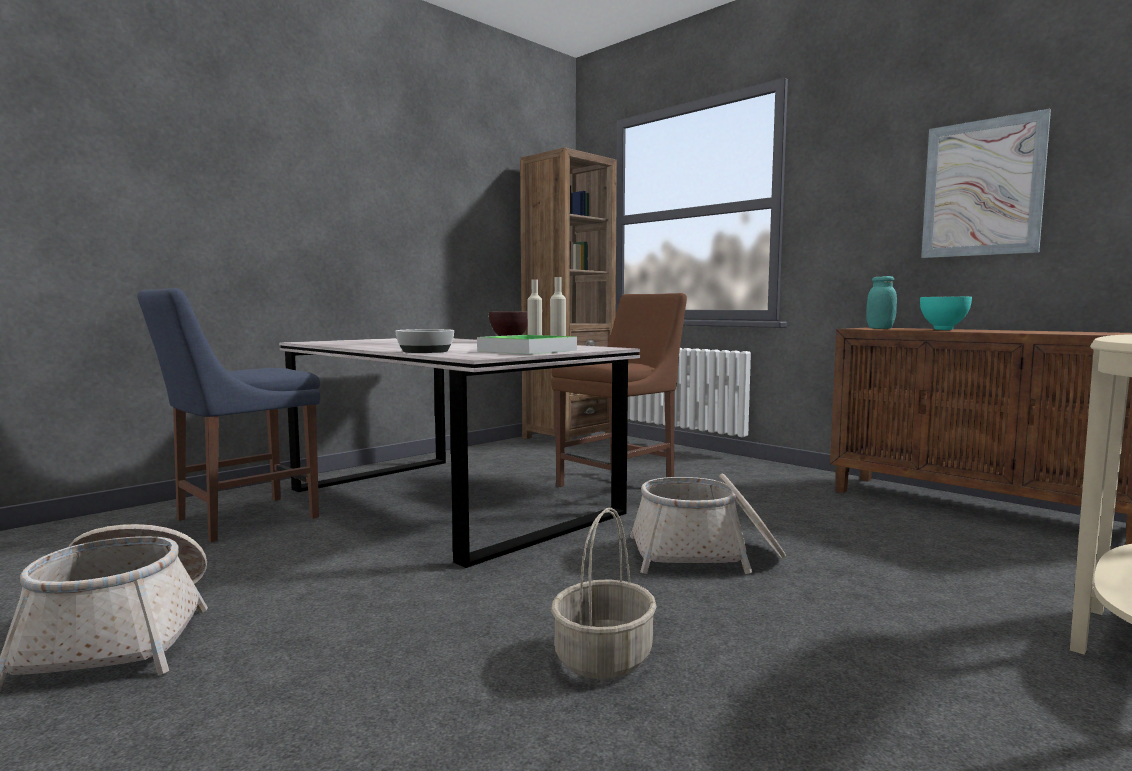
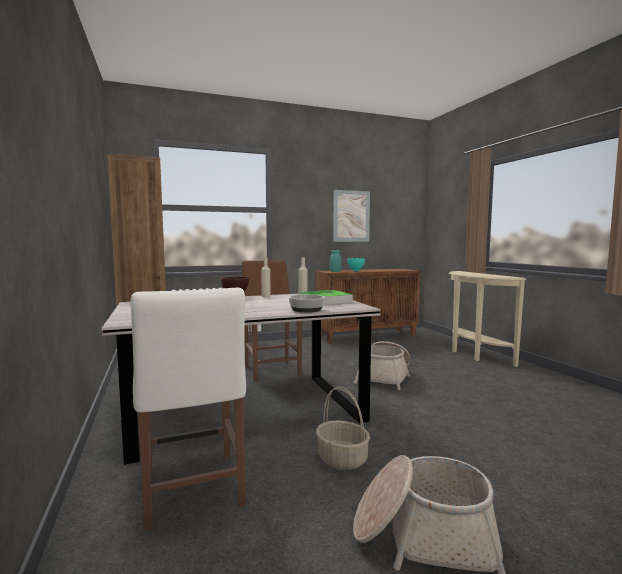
camera: 65 degrees left, 0 degrees up
(240, 519) = (192, 492): blue chair -> white chair
(604, 658) = (474, 411): basket -> basket (342, 459)

